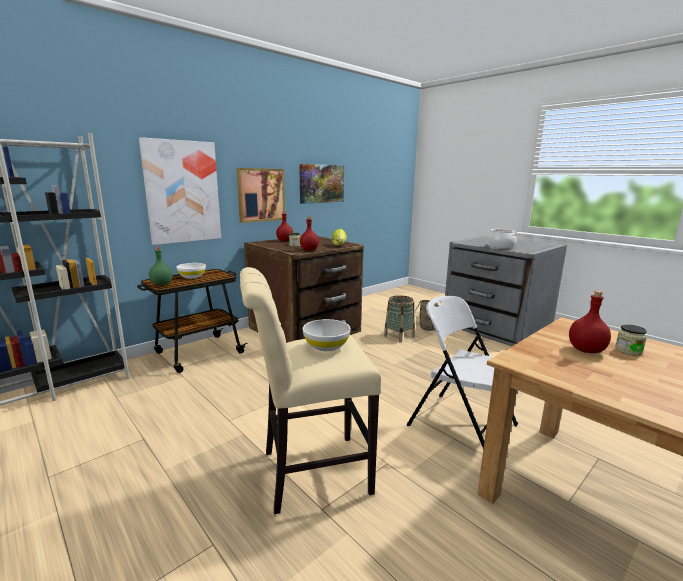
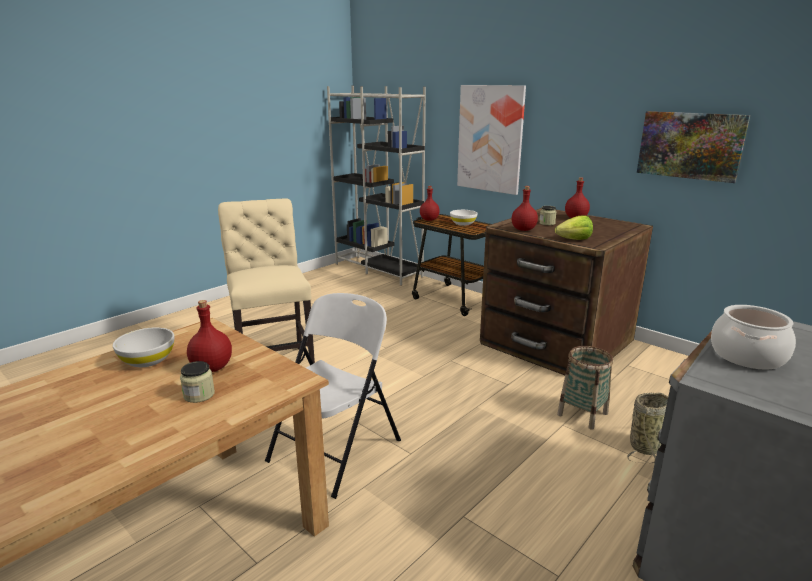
camera: 85 degrees right, 5 degrees up
(162, 284) = (429, 220): green bottle -> red bottle
(261, 195) = (576, 152): picture -> none
(326, 346) = (267, 270): white bowl -> white bowl (148, 360)

